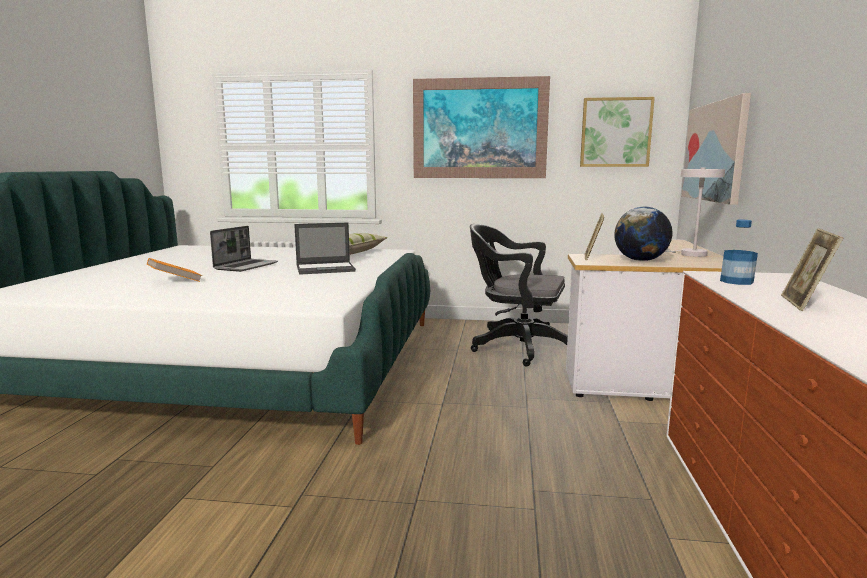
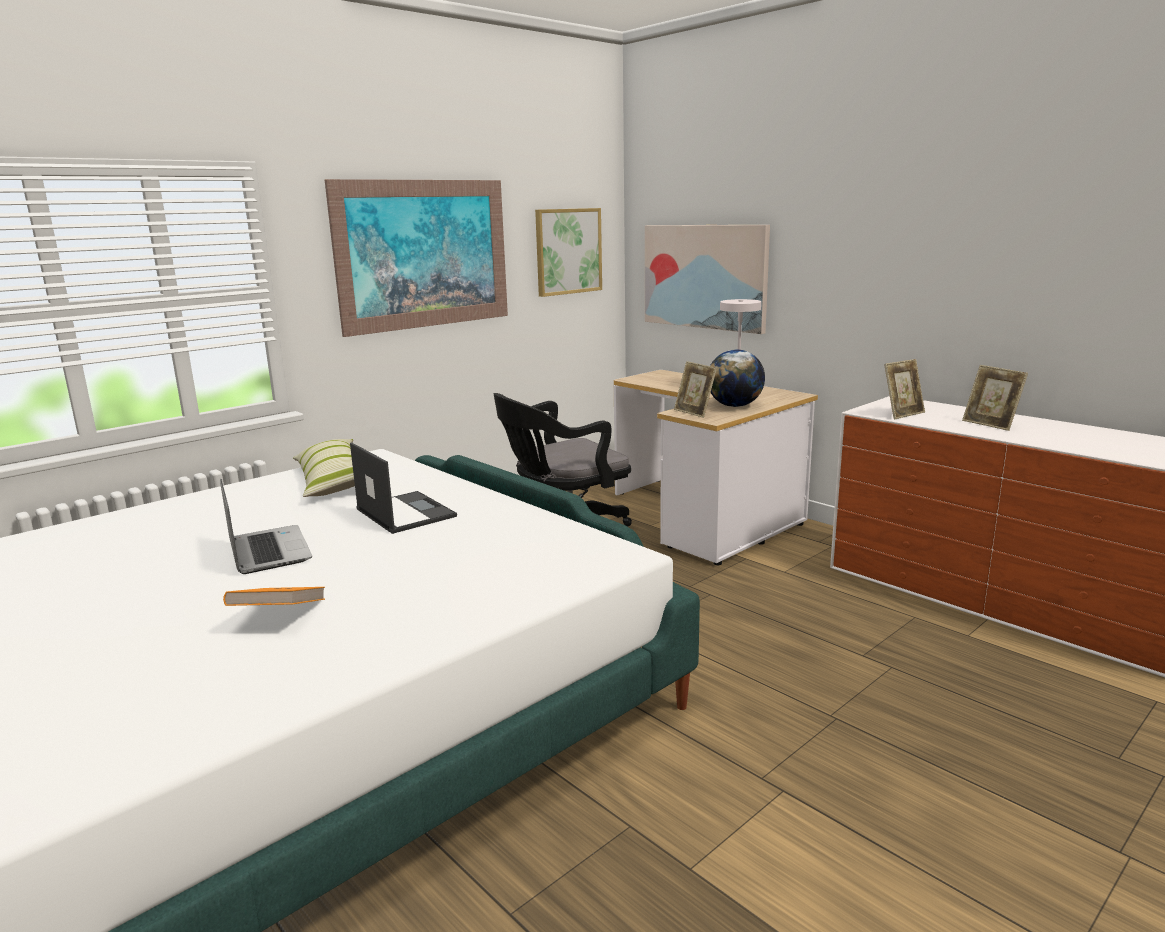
camera: 50 degrees left, 5 degrees up
(326, 269) = (404, 512): laptop -> laptop turned 60 degrees counterclockwise
(736, 281) = (902, 414): bottle -> picture frame

